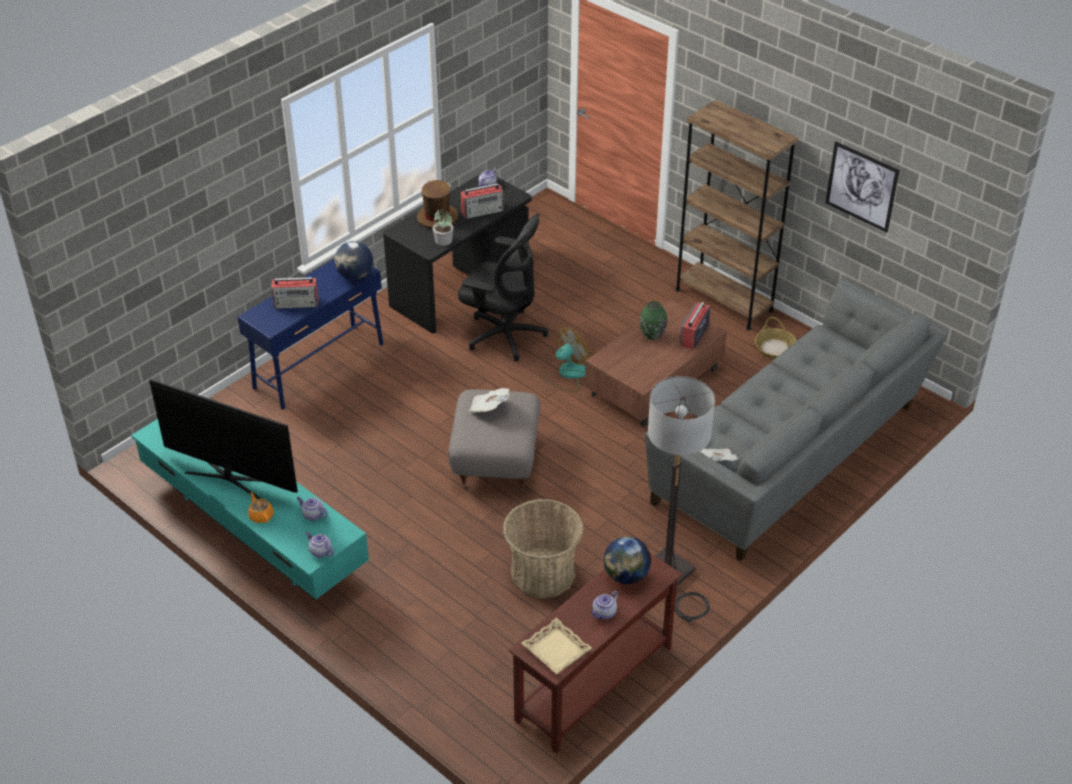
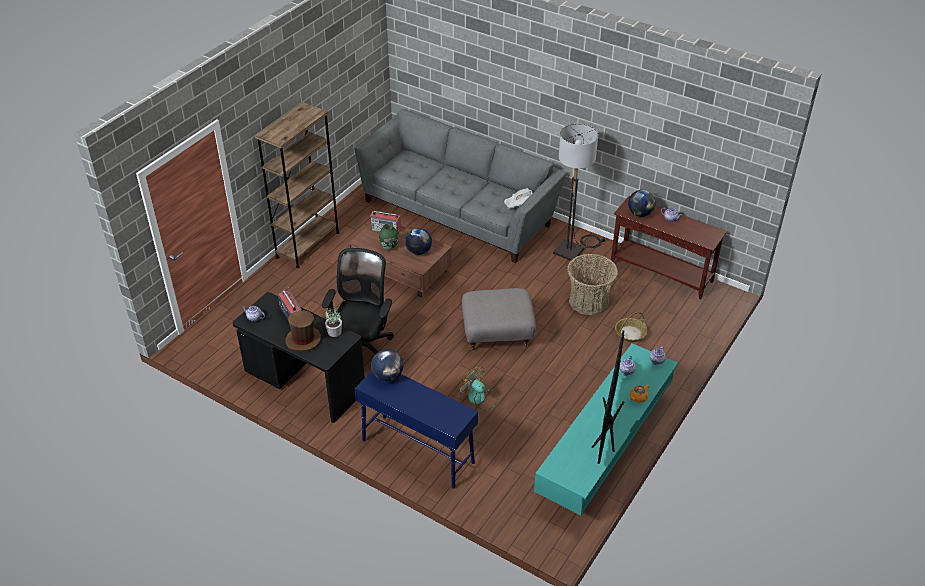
camera: 100 degrees left, 0 degrees up
(297, 303) = (430, 404): radio -> none
(489, 408) = (490, 308): newspaper -> none
(556, 649) = (704, 233): beige tray -> none
(567, 374) = (401, 311): fan -> fan (480, 398)
(637, 362) = (418, 251): none -> globe
(775, 348) = (357, 220): basket -> basket (630, 333)
(861, 186) = (335, 91): picture -> none

